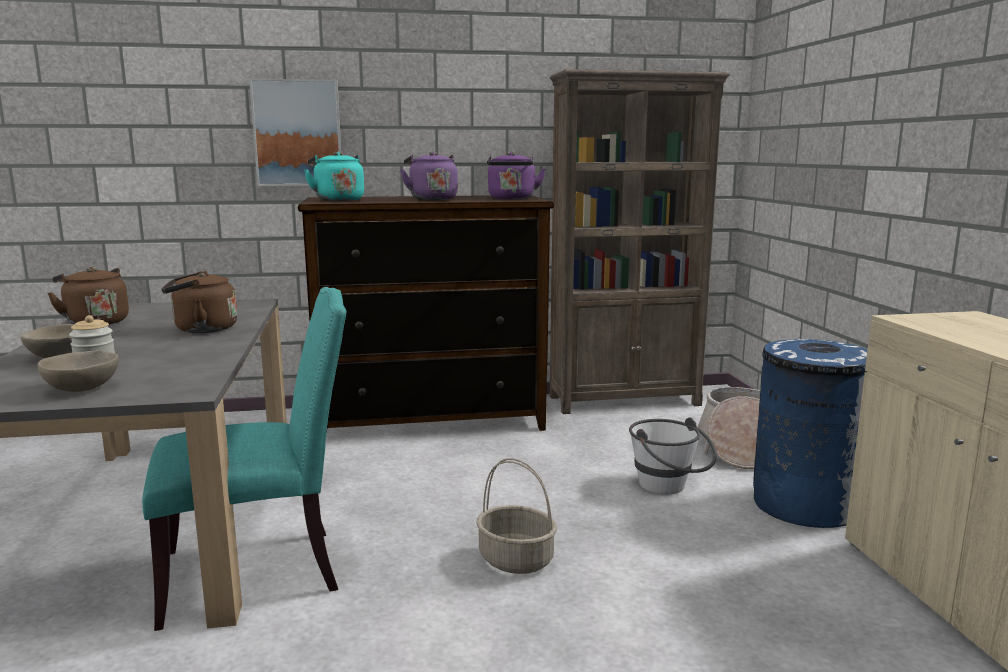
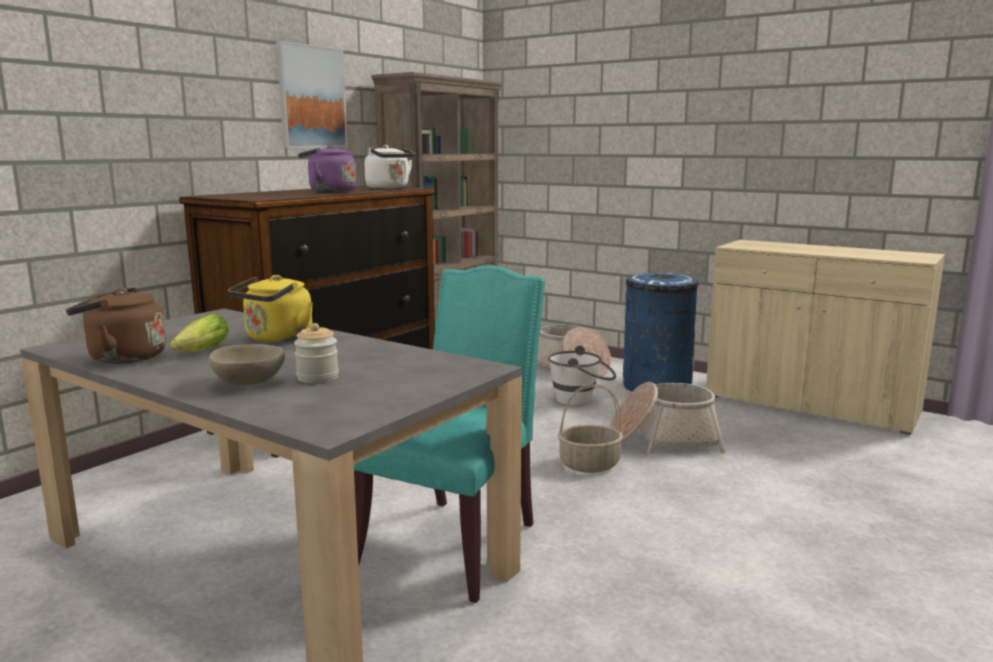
camera: 45 degrees left, 0 degrees up
(83, 389) = (395, 389): beige bowl -> none
(133, 328) = (199, 352): none -> lettuce
(201, 329) = (276, 339): brown kettle -> yellow kettle
(297, 133) = (159, 124): picture -> picture (311, 97)
(338, 200) = (253, 196): turquoise kettle -> none
(512, 199) = (389, 188): purple kettle -> white kettle
(658, 570) = (663, 439): none -> basket

